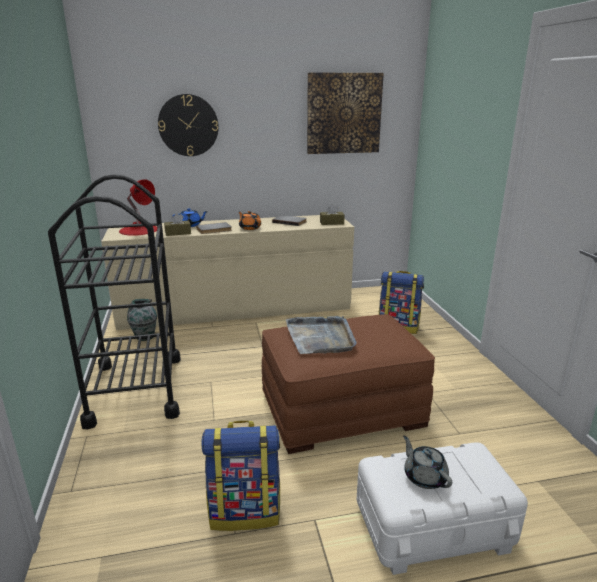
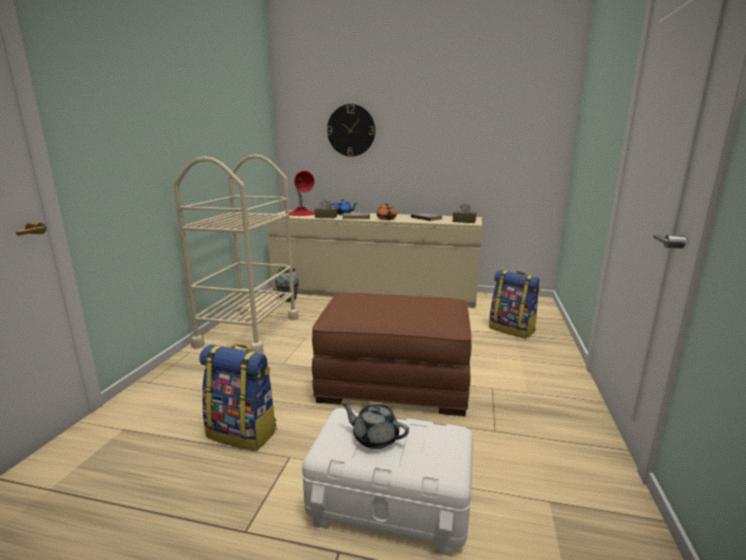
camera: 25 degrees right, 5 degrees down
(136, 389) = (249, 331): black cart -> beige cart
(321, 337) = (373, 303): grey tray -> none
(344, 113) = (491, 120): picture -> none
(424, 477) = (375, 437): grey teapot -> grey teapot turned 60 degrees counterclockwise

